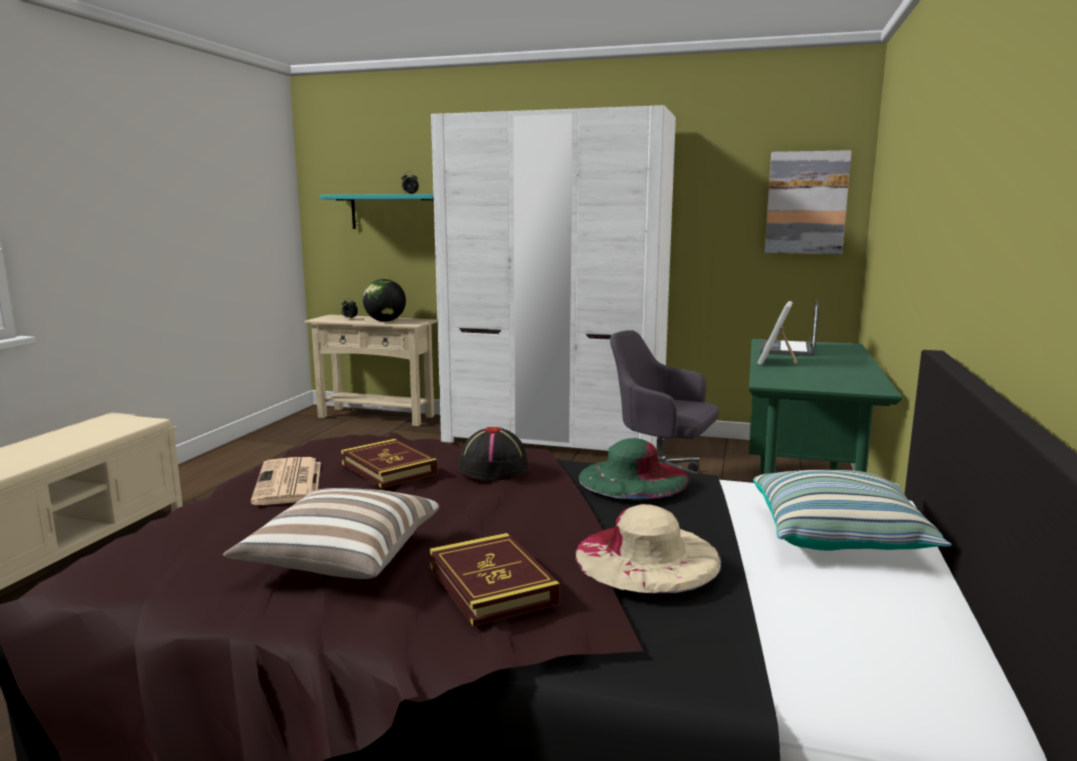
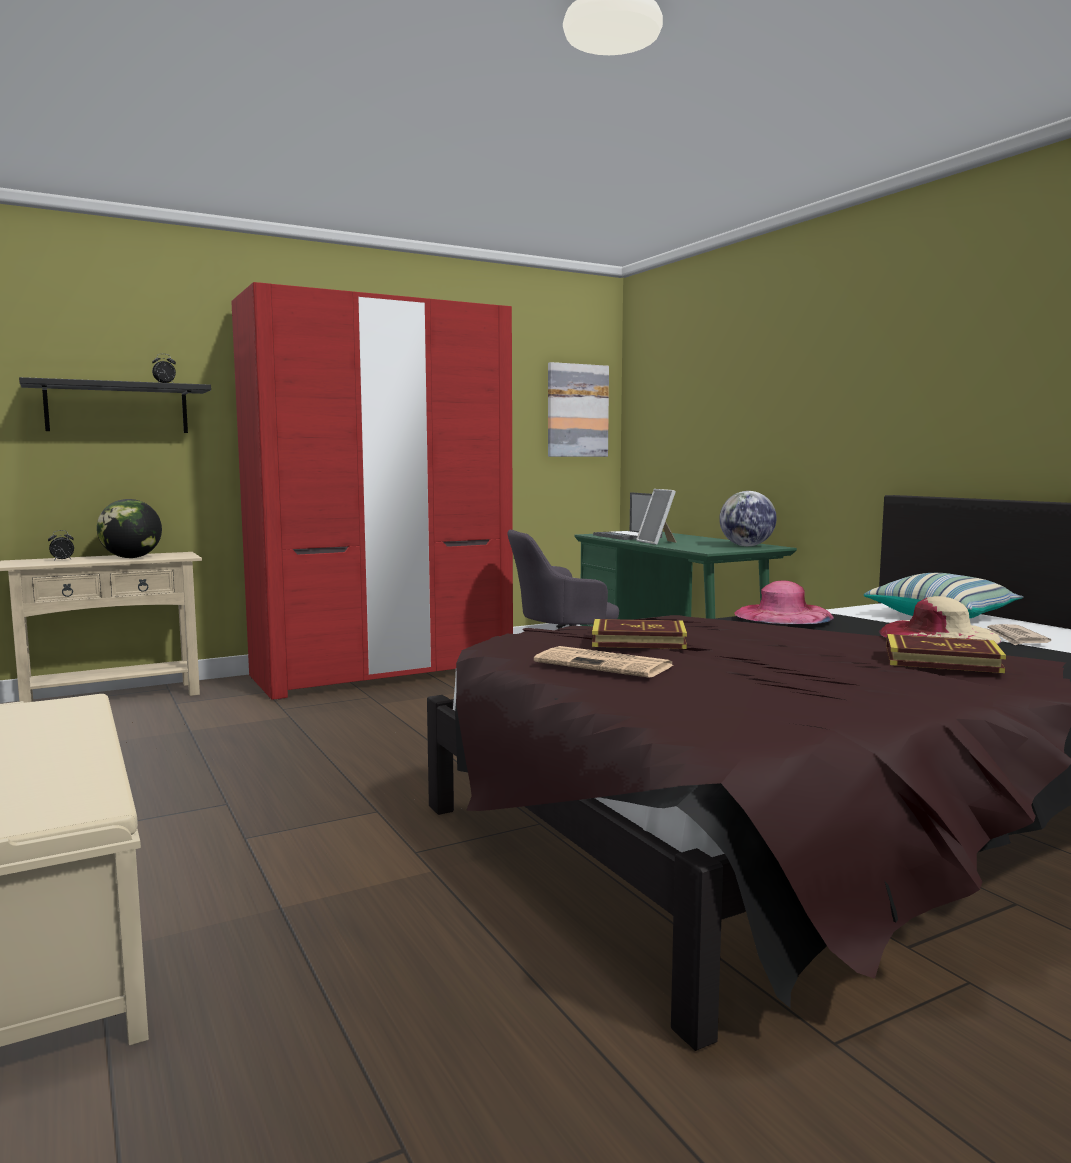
camera: 45 degrees left, 5 degrees down
(340, 559) = (827, 680): pillow -> none
(394, 212) = (117, 408): turquoise shelf -> black shelf
(494, 467) = (701, 625): black hat -> none
(553, 438) = (383, 672): white wardrobe -> red wardrobe
(633, 478) = (783, 615): green hat -> pink hat
(783, 597) = (1015, 638): none -> newspaper
(849, 383) = (746, 546): none -> globe

